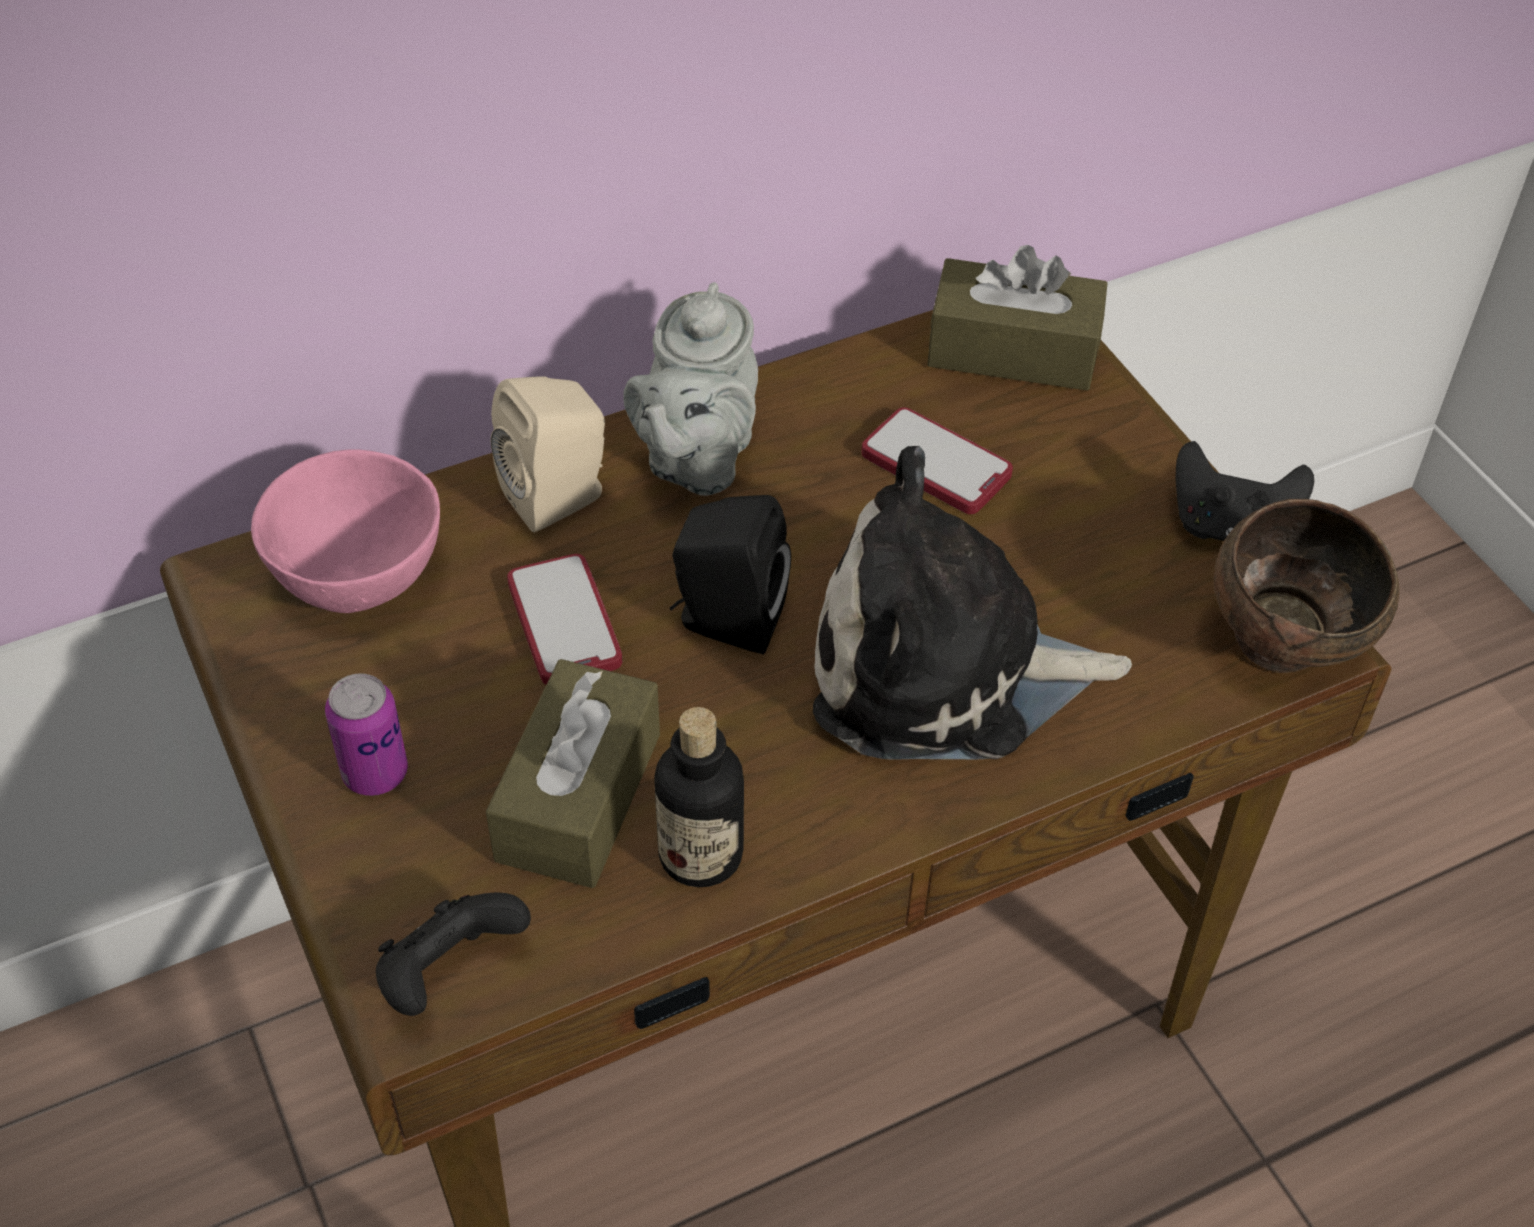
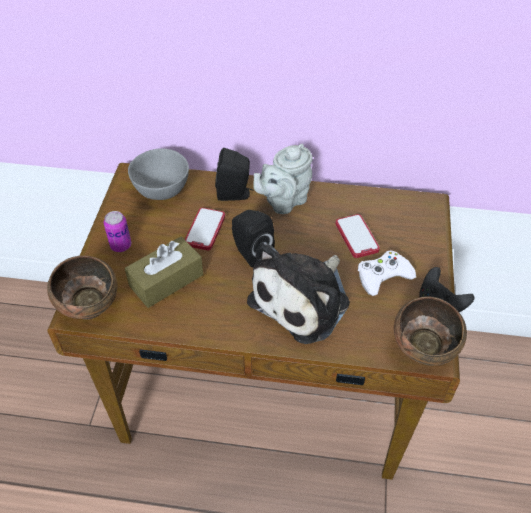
camera: 35 degrees right, 0 degrees up
(363, 581) = (162, 192): pink bowl -> grey bowl
(450, 974) = (92, 310): black game controller -> brown bowl
(561, 498) = (235, 194): beige speaker -> black speaker
(700, 855) = (184, 315): bottle -> none
(944, 668) = (304, 300): plush toy -> plush toy turned 90 degrees counterclockwise
(1013, 351) = (414, 213): brown tissue box -> none
(1067, 525) = (383, 276): none -> white game controller

